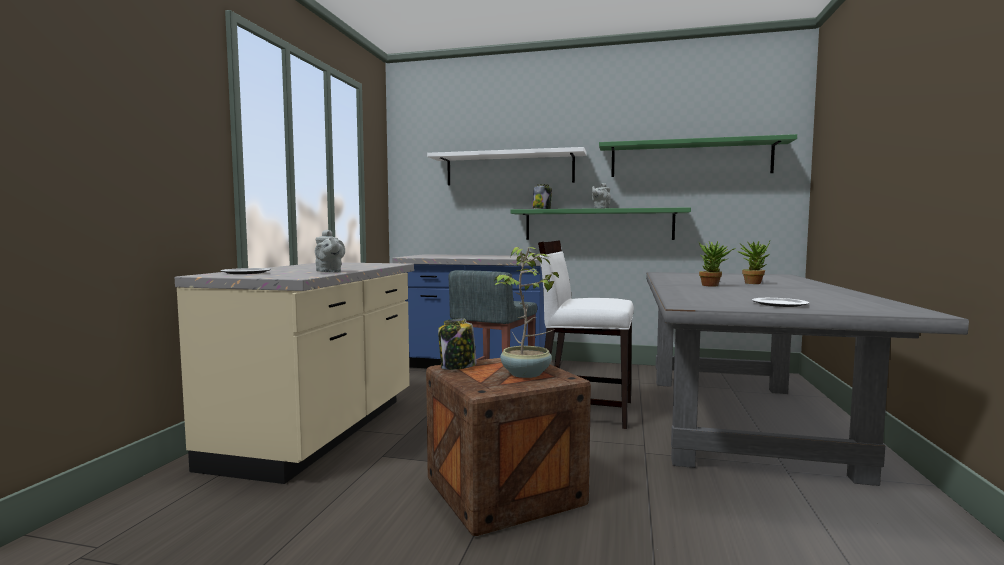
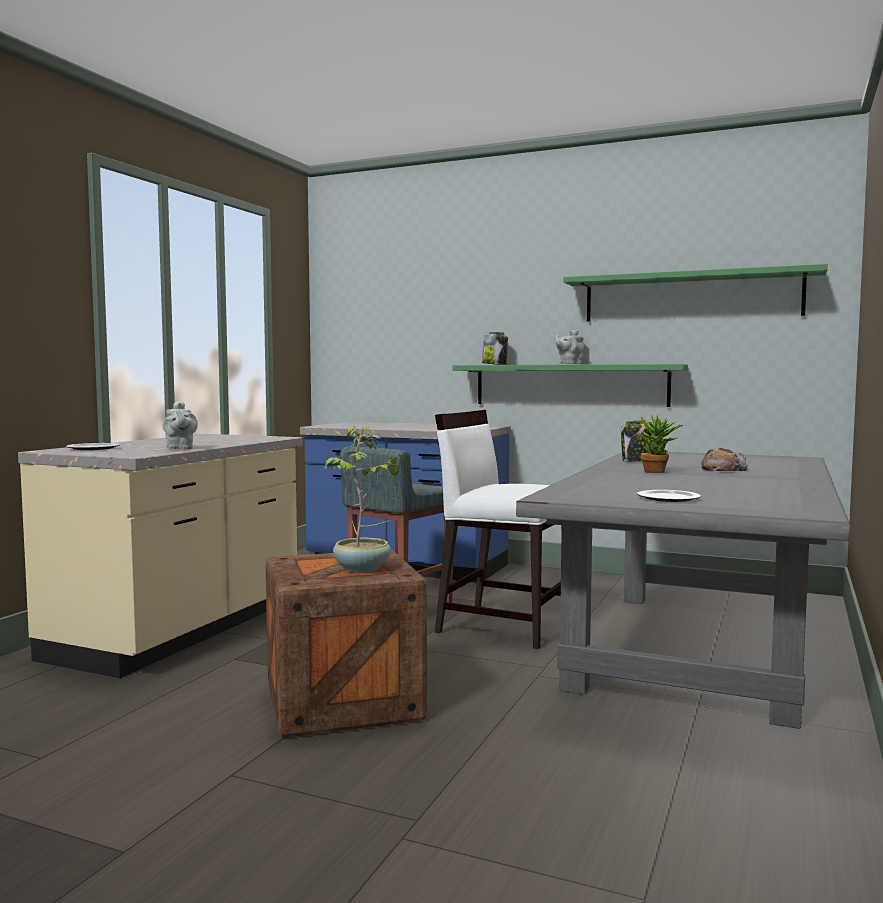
camera: 10 degrees right, 0 degrees up
(457, 367) = (297, 559): jar -> jar (636, 461)
(509, 169) = (457, 311): white shelf -> none
(753, 283) = (723, 469): potted plant -> bread

